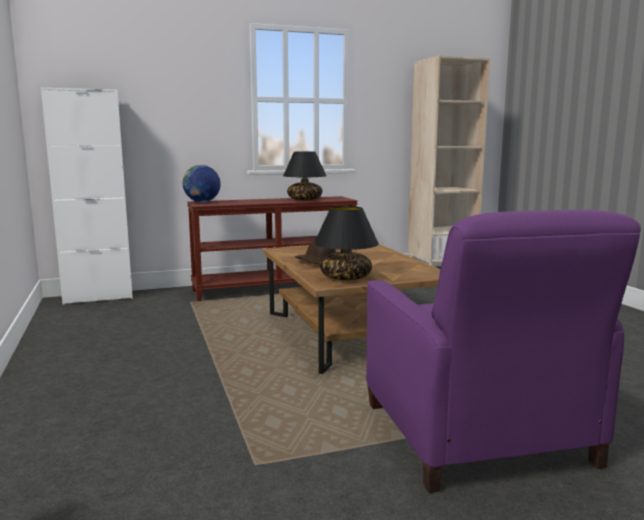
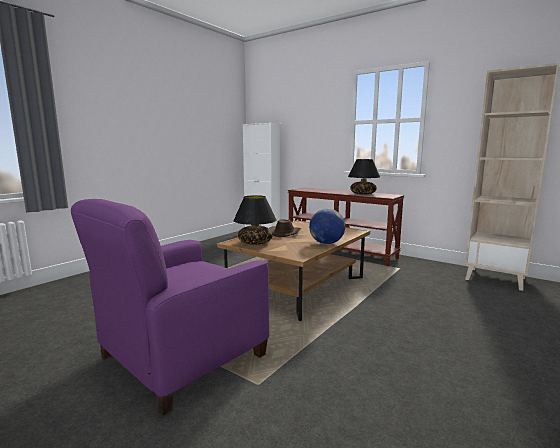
camera: 55 degrees right, 0 degrees up
(202, 202) = (305, 188): globe -> globe (326, 243)

